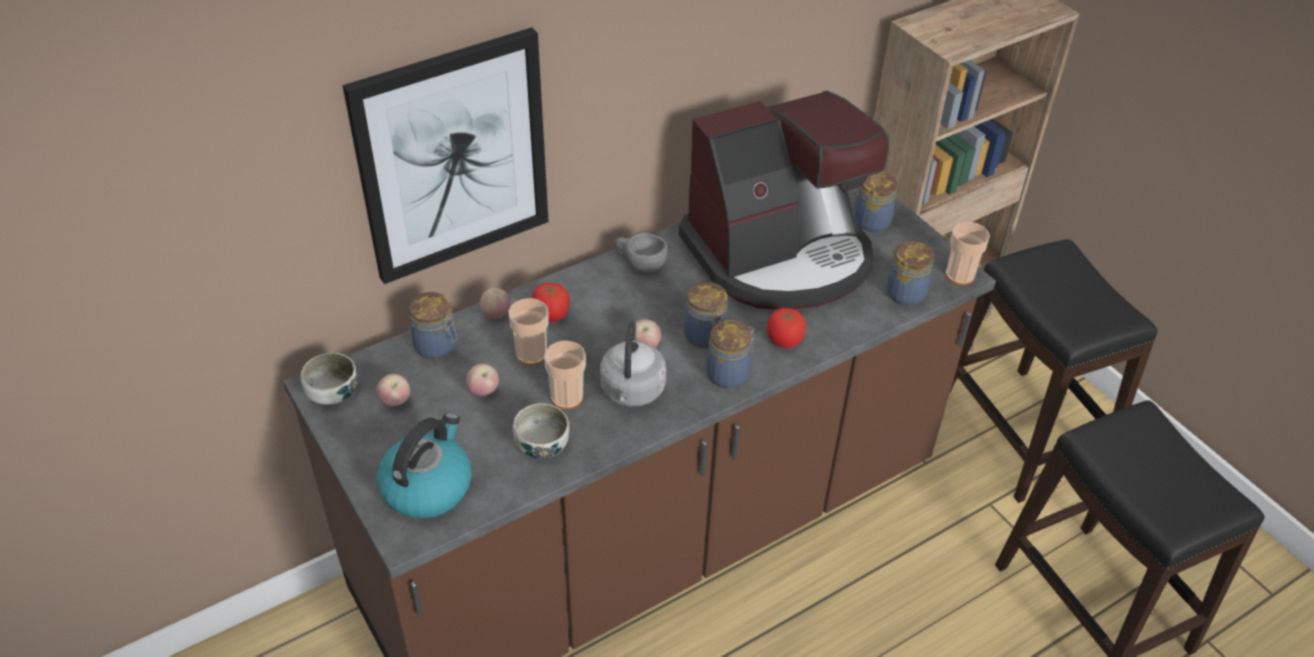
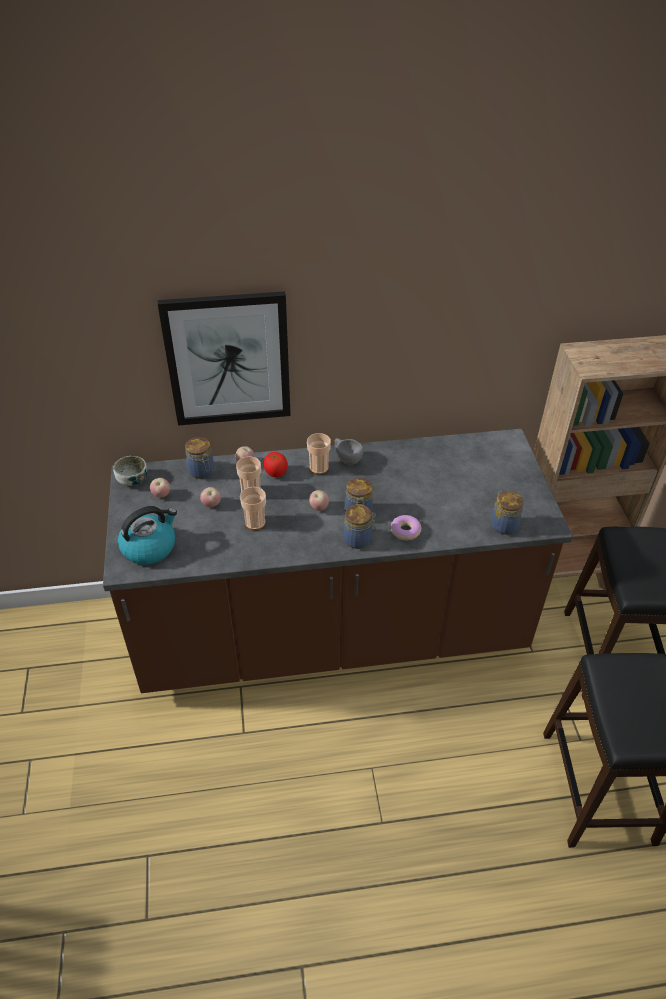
camera: 25 degrees right, 0 degrees up
(542, 444) = (225, 545): bowl -> none
(632, 392) = (294, 532): grey kettle -> none
(780, 255) = (437, 478): coffee machine -> none
(784, 341) = (405, 531): tomato -> donut
(870, 221) = (510, 473): jar -> none
(959, 275) = (549, 525): cup -> cup (319, 468)

